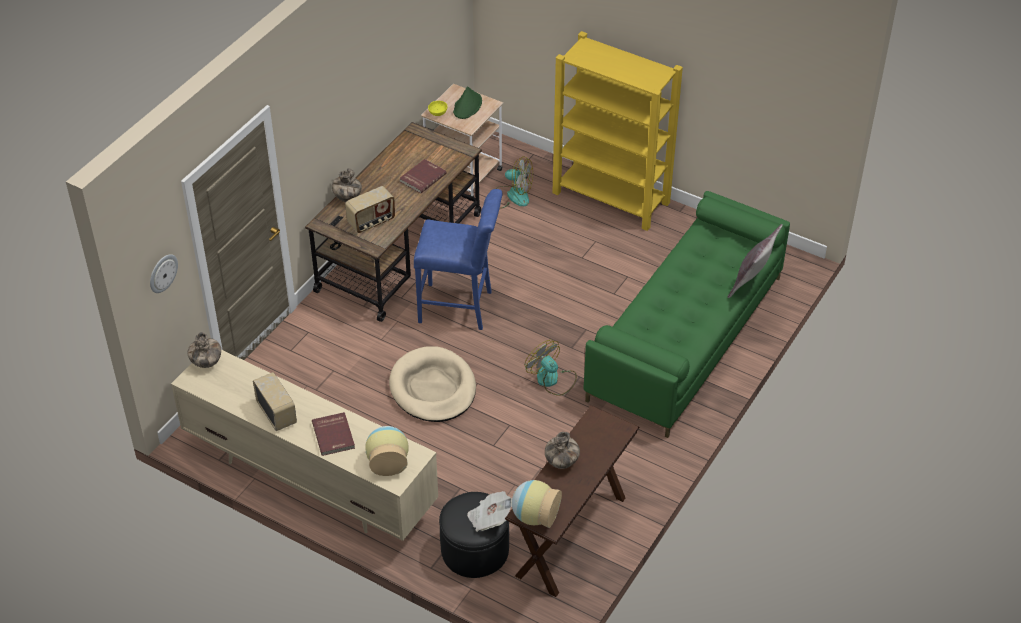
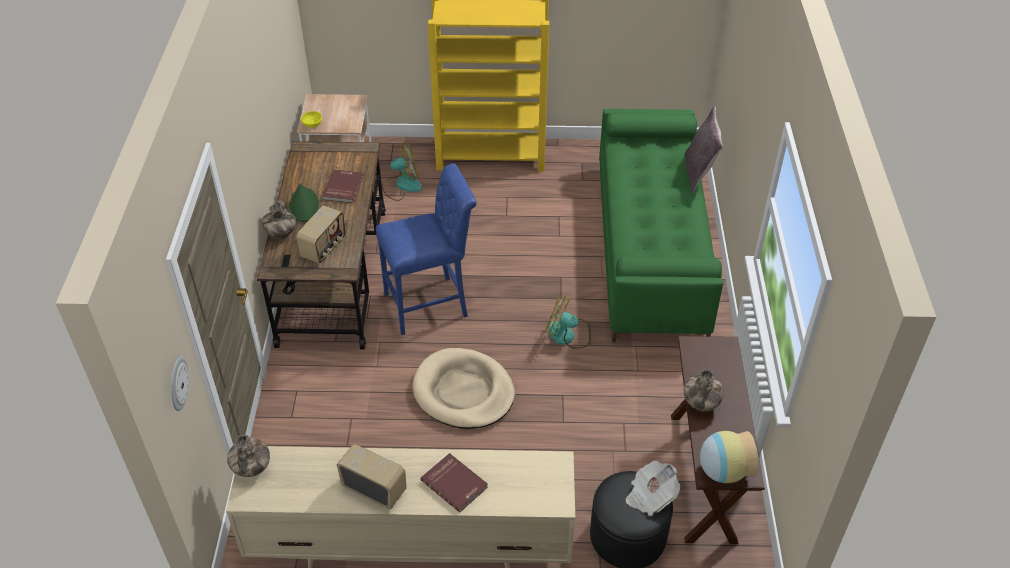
camera: 30 degrees left, 0 degrees up
(388, 461) = (533, 485): vase -> none
(467, 106) = (336, 109): green hat -> green hat (303, 205)

